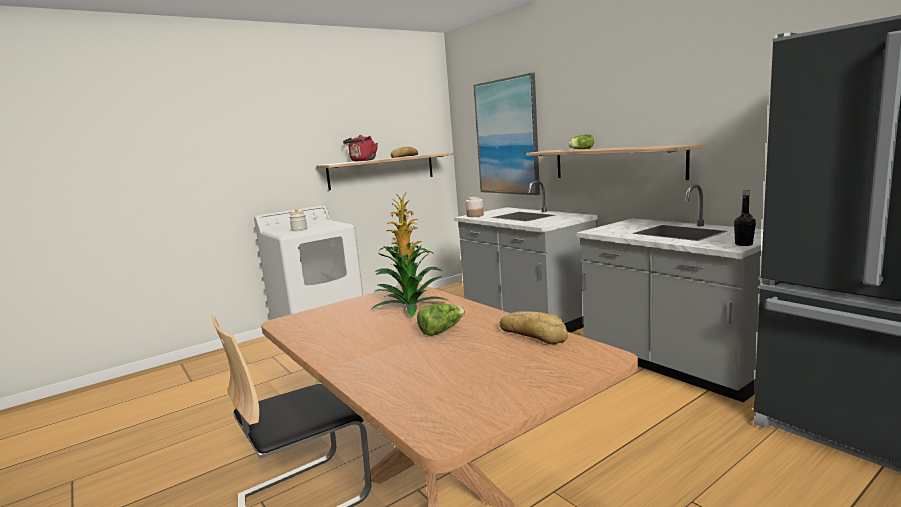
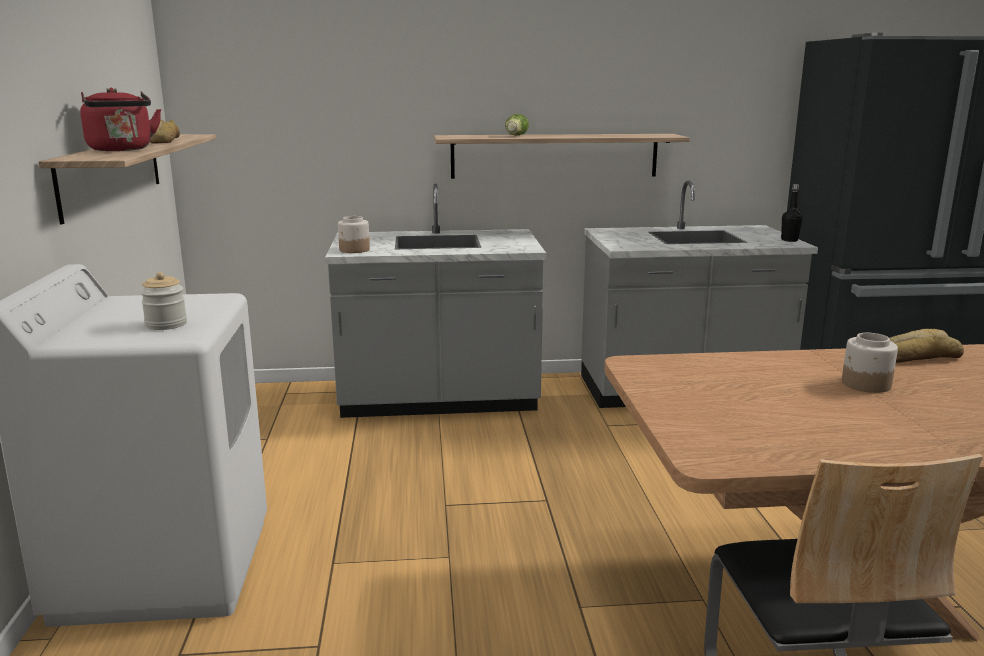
camera: 60 degrees left, 5 degrees up
(411, 305) = (732, 378): potted plant -> none
(441, 330) = (865, 384): lettuce -> jar
(507, 137) = (333, 110): picture -> none

